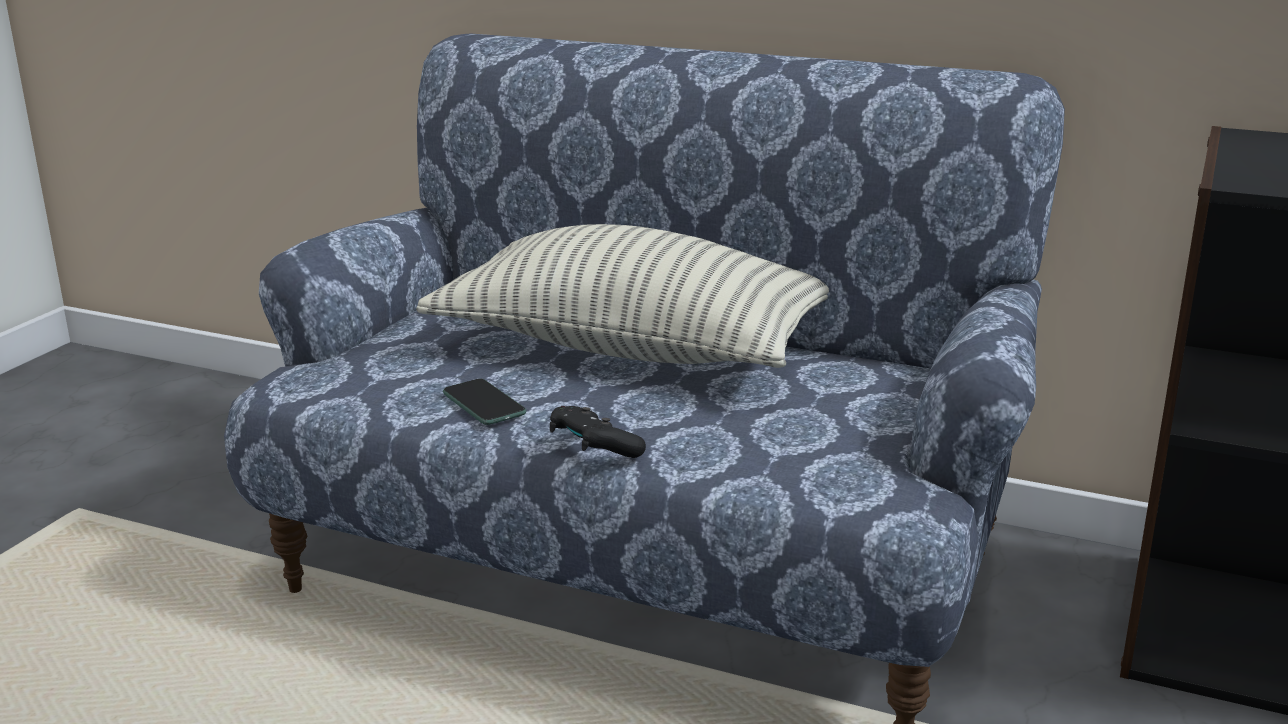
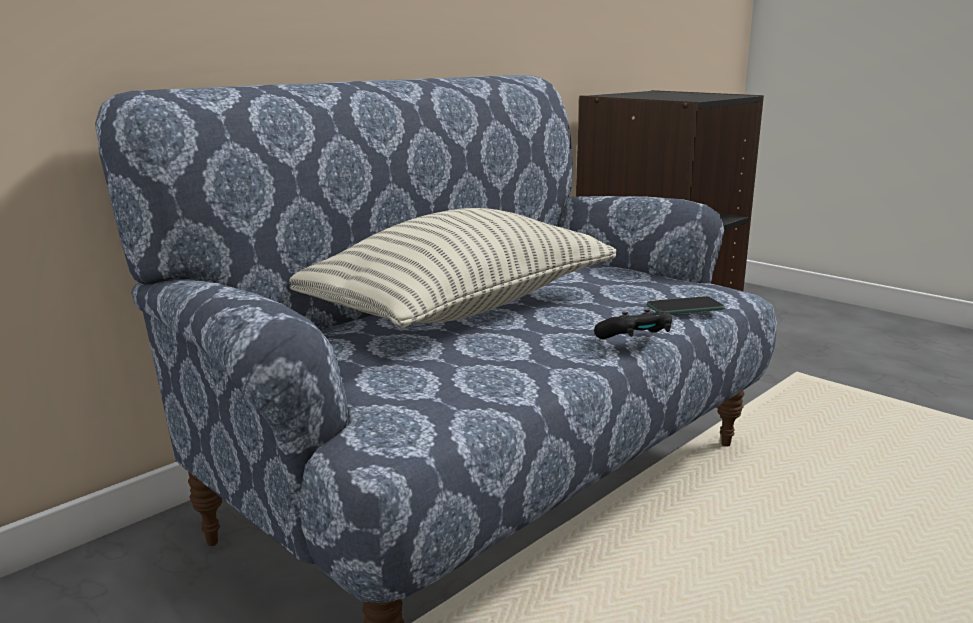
camera: 70 degrees left, 5 degrees down
(484, 404) = (529, 362): phone -> phone (685, 307)

